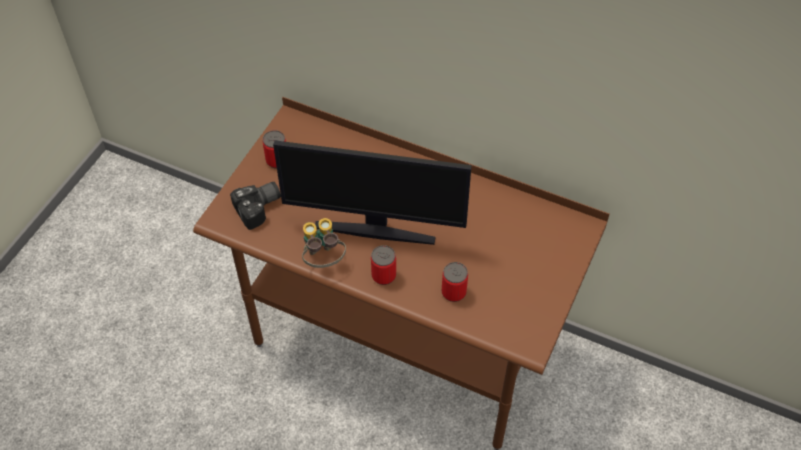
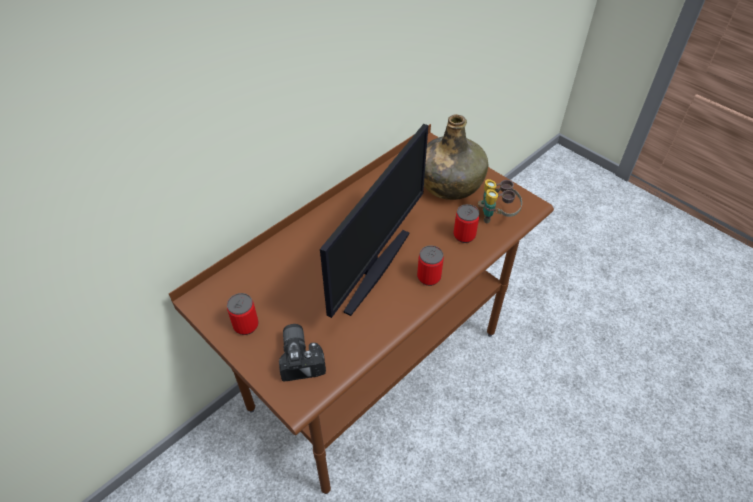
camera: 70 degrees left, 5 degrees down
(323, 259) = (392, 318): binoculars -> binoculars (496, 216)
(527, 261) = (449, 183): none -> green bottle

